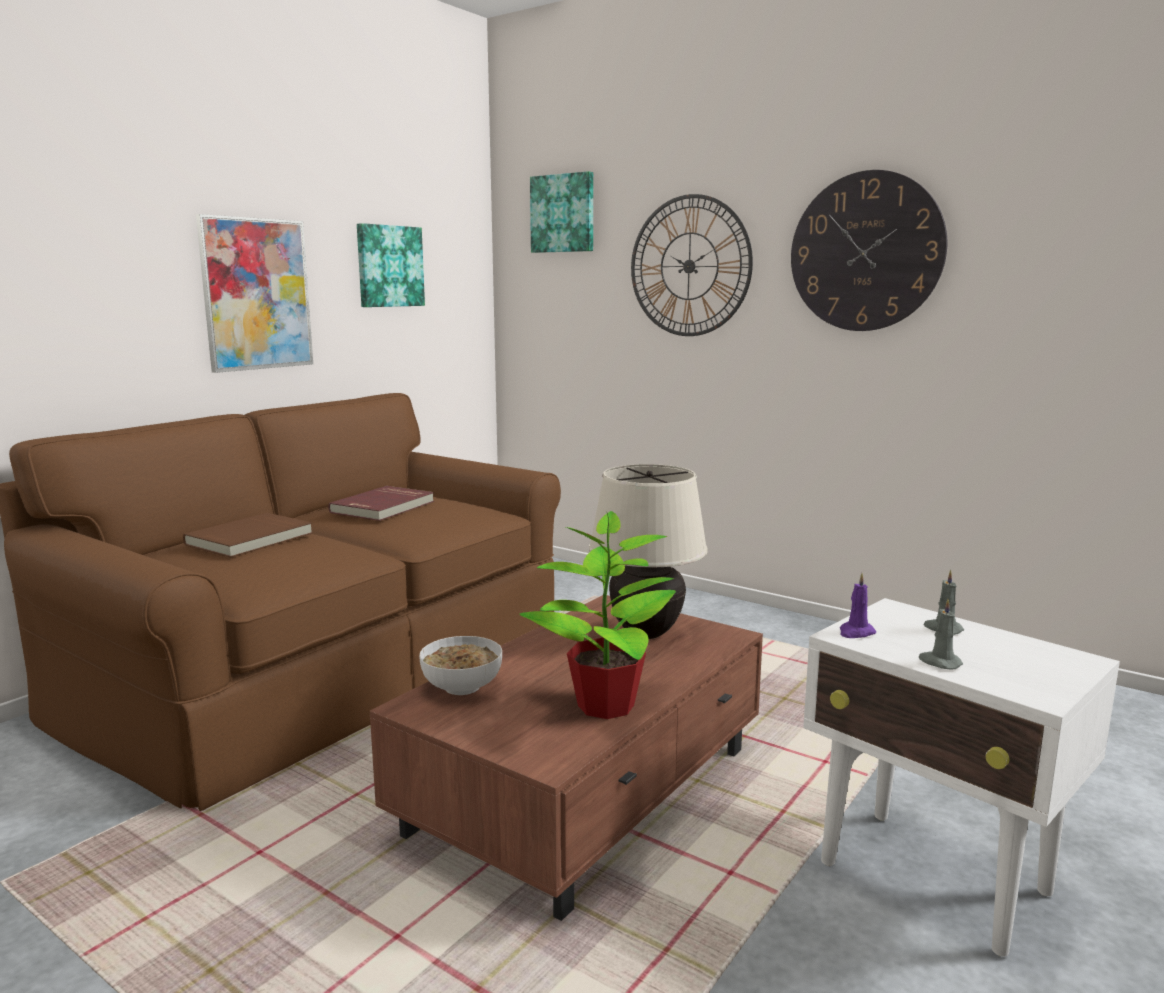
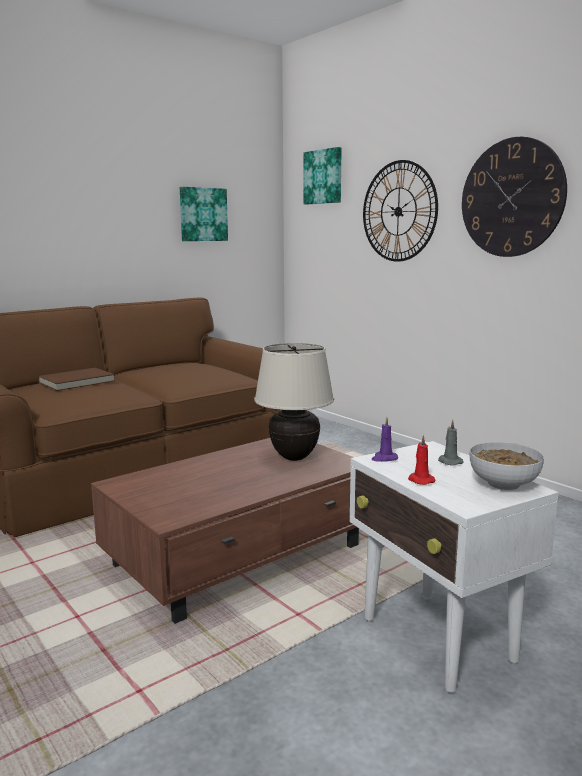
camera: 15 degrees right, 0 degrees up
(256, 294) = (108, 232): picture -> none
(384, 507) = (171, 369): red book -> none
(461, 687) = (152, 476): bowl -> bowl (502, 484)
(604, 706) = (228, 495): potted plant -> none
(939, 662) = (420, 480): grey candle -> red candle

